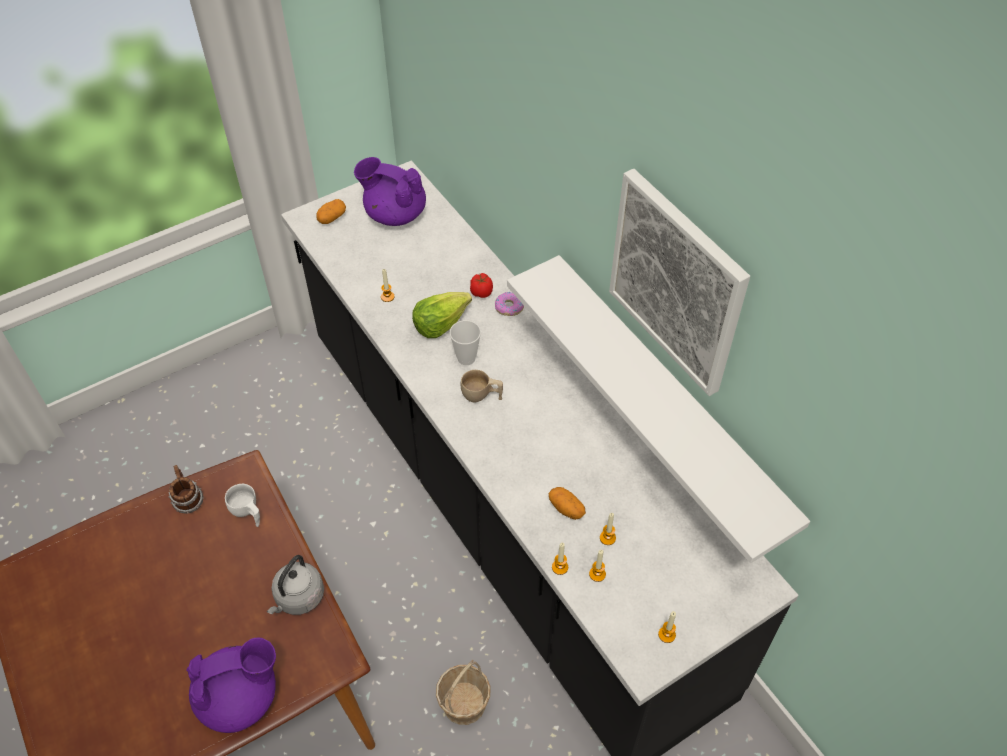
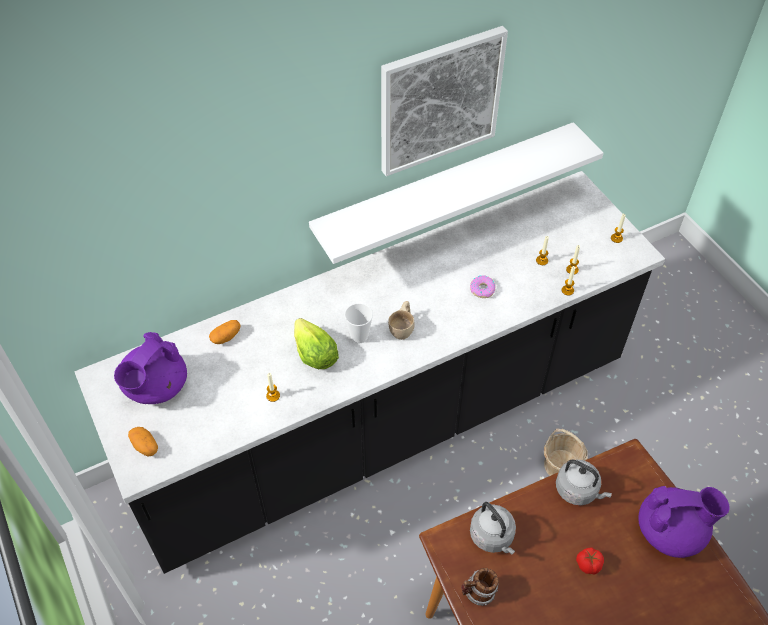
camera: 85 degrees left, 0 degrees up
(240, 697) = (671, 531): purple teapot -> purple teapot turned 105 degrees clockwise
(247, 513) = (493, 537): white cup -> grey kettle
(481, 291) = (281, 320): tomato -> tomato (587, 564)
(509, 307) = (304, 302): donut -> donut (482, 289)
(566, 508) = (516, 282): potato -> potato (226, 337)

